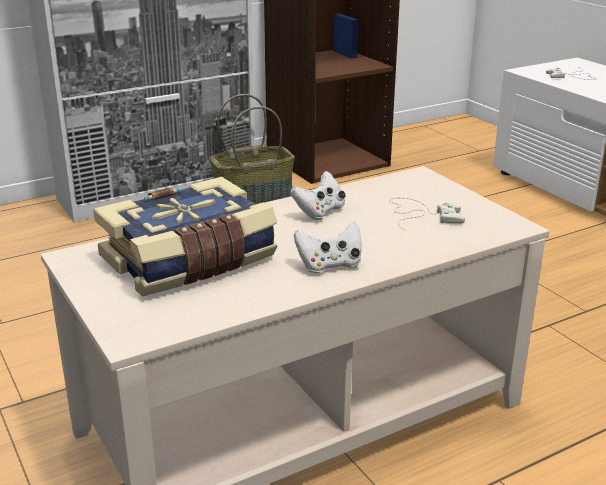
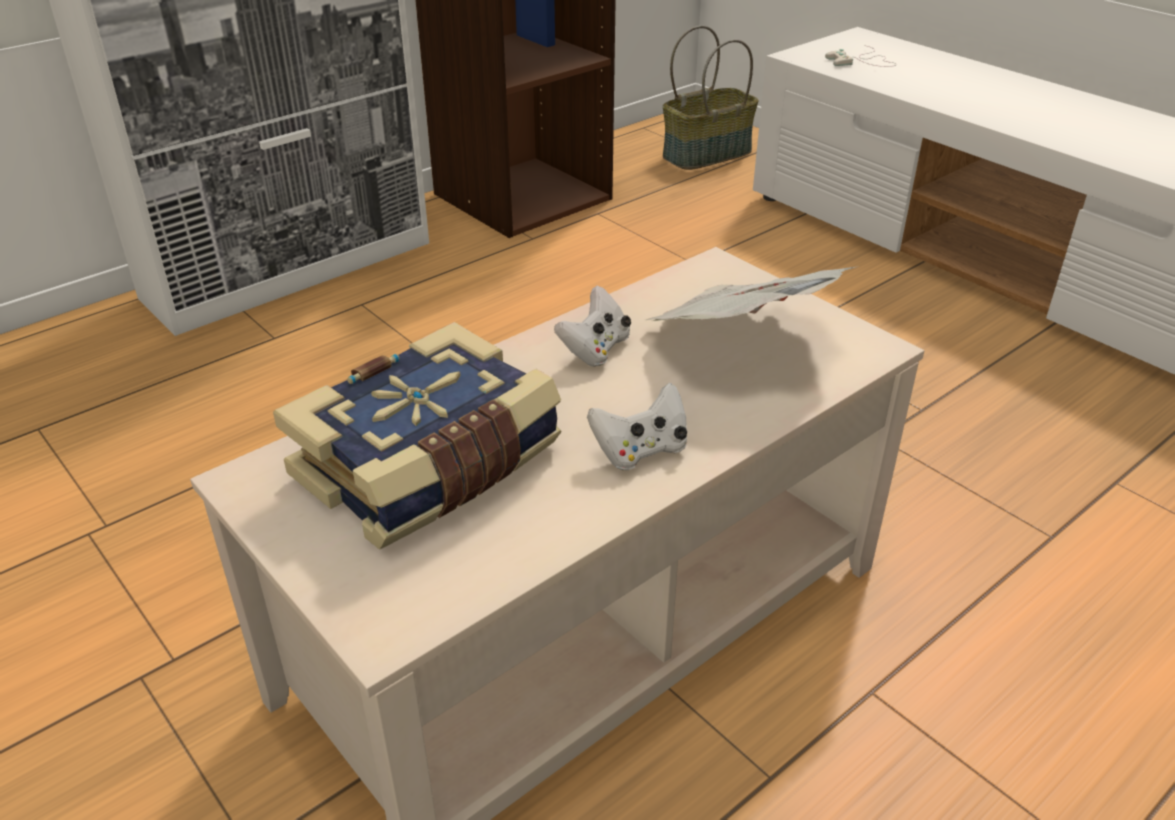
camera: 10 degrees left, 10 degrees up
(253, 199) = (433, 271): basket -> basket (707, 153)
(421, 215) = (741, 340): white game controller -> newspaper

